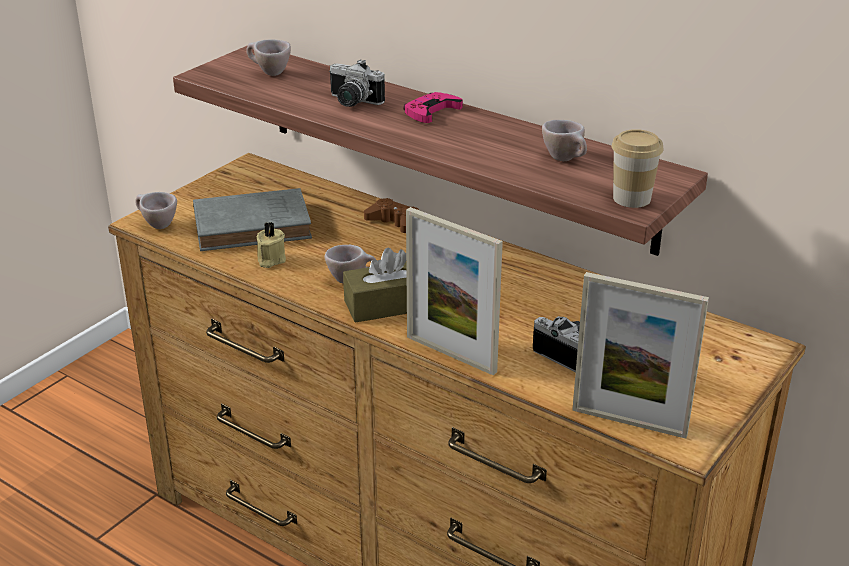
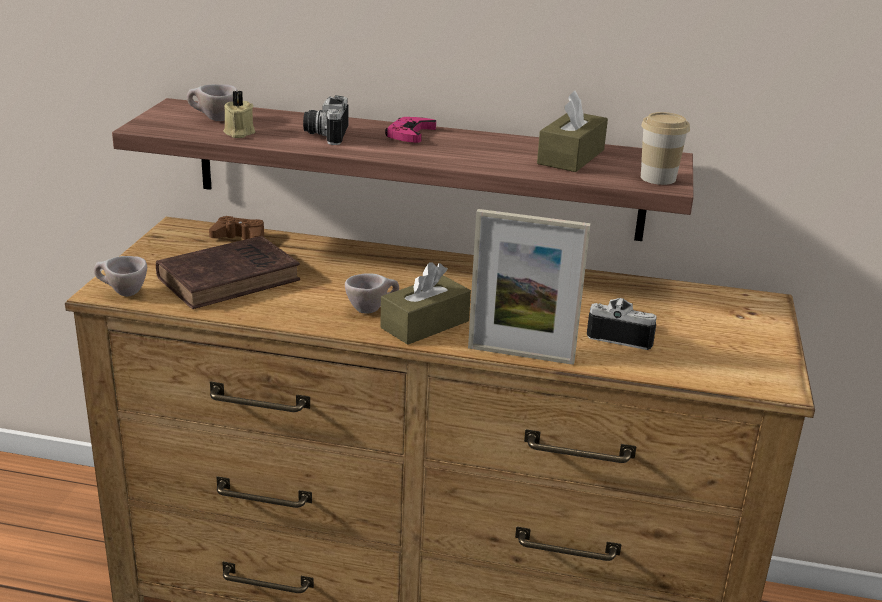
camera: 25 degrees left, 5 degrees down
(255, 226) = (232, 278): grey book -> brown book
(270, 260) = (274, 305): beige candle -> beige candle (238, 133)
(352, 102) = (325, 134): camera -> camera turned 90 degrees clockwise
(394, 222) = (367, 255): brown game controller -> brown game controller (239, 237)
(566, 160) = (571, 157): beige cup -> brown tissue box
(629, 422) = (719, 378): picture frame -> none

